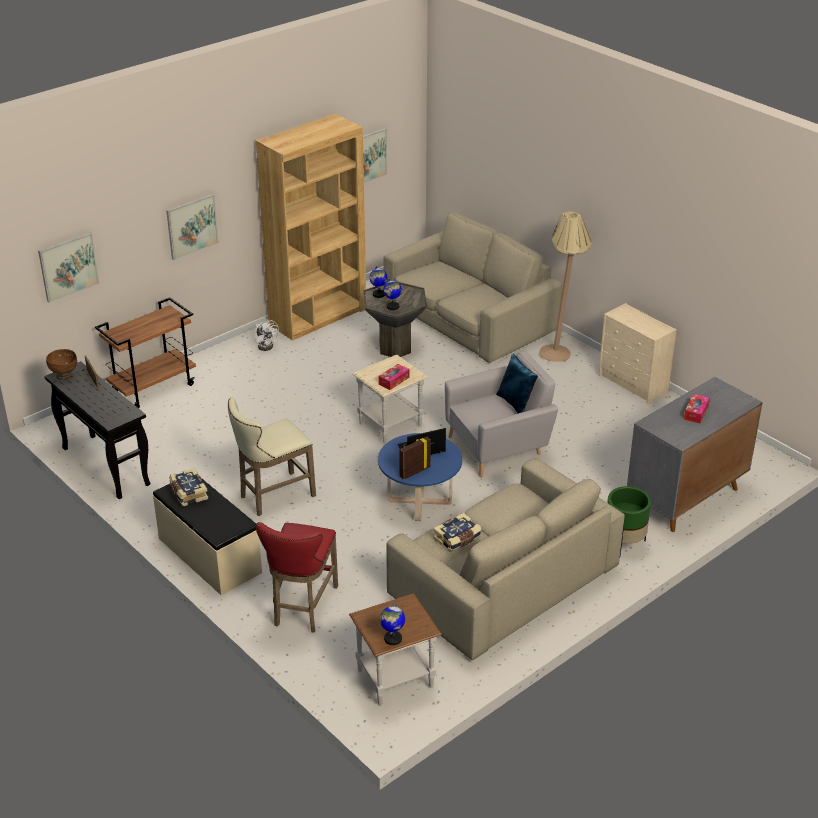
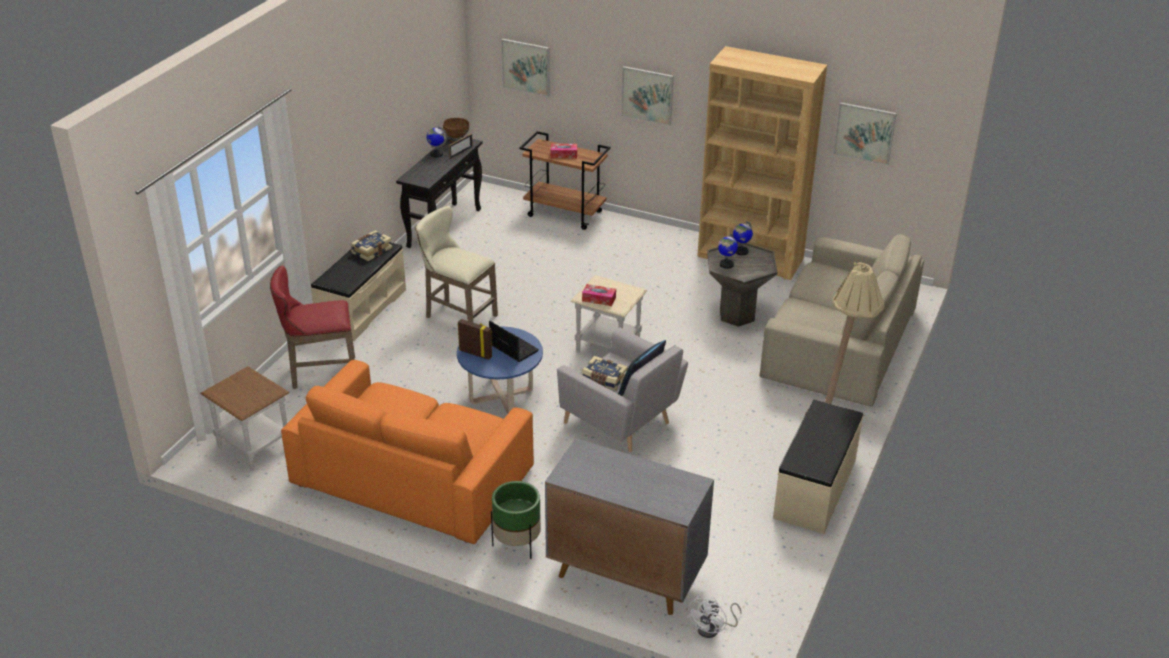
camera: 65 degrees right, 0 degrees up
(266, 345) = (677, 246): white fan -> white fan (713, 629)
(392, 639) = (223, 395): globe -> globe (436, 154)
(457, 539) = (393, 404): book -> book (604, 380)
(502, 581) = (413, 475): beige sofa -> orange sofa
(633, 384) = (816, 489): beige dresser -> beige bench
(696, 412) = (626, 478): tissue box -> tissue box (563, 155)

